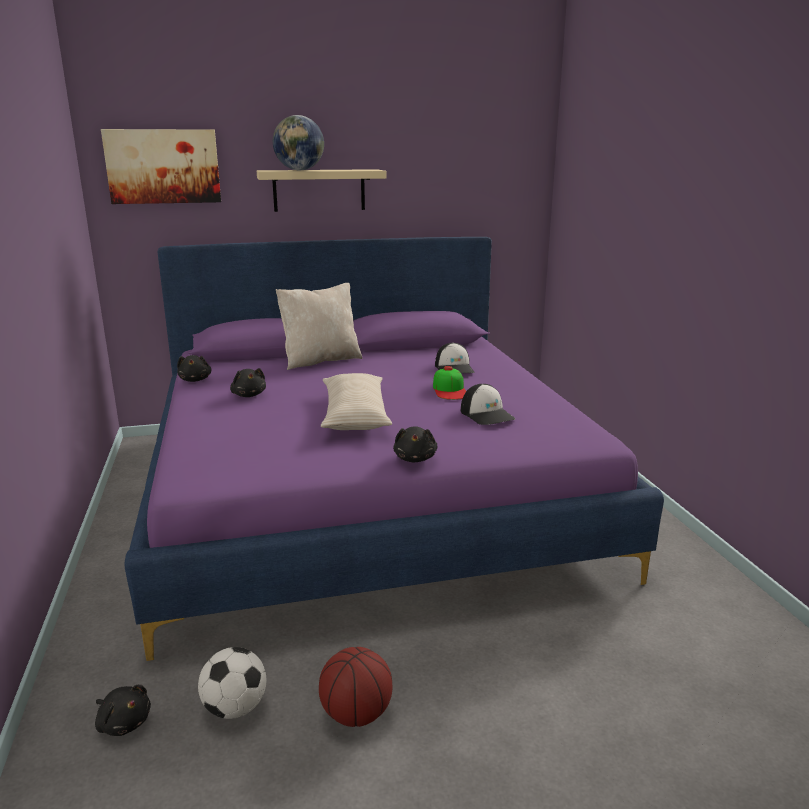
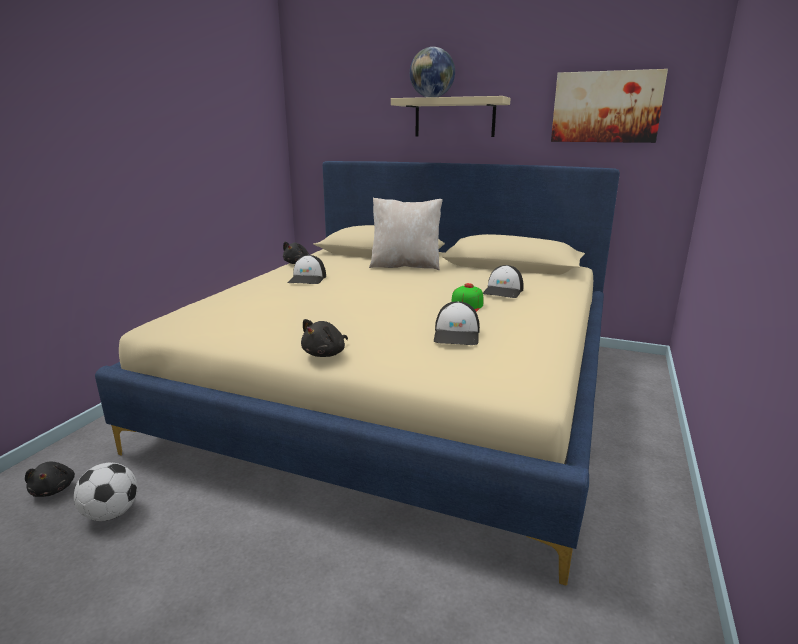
camera: 35 degrees right, 0 degrees up
(163, 166) = (337, 97): picture -> picture (606, 107)
(249, 395) = (308, 279): black plush toy -> cap
(354, 414) = (349, 308): beige pillow -> none
(355, 714) = (163, 563): basketball -> none
(367, 493) = (402, 390): purple bed -> beige bed

